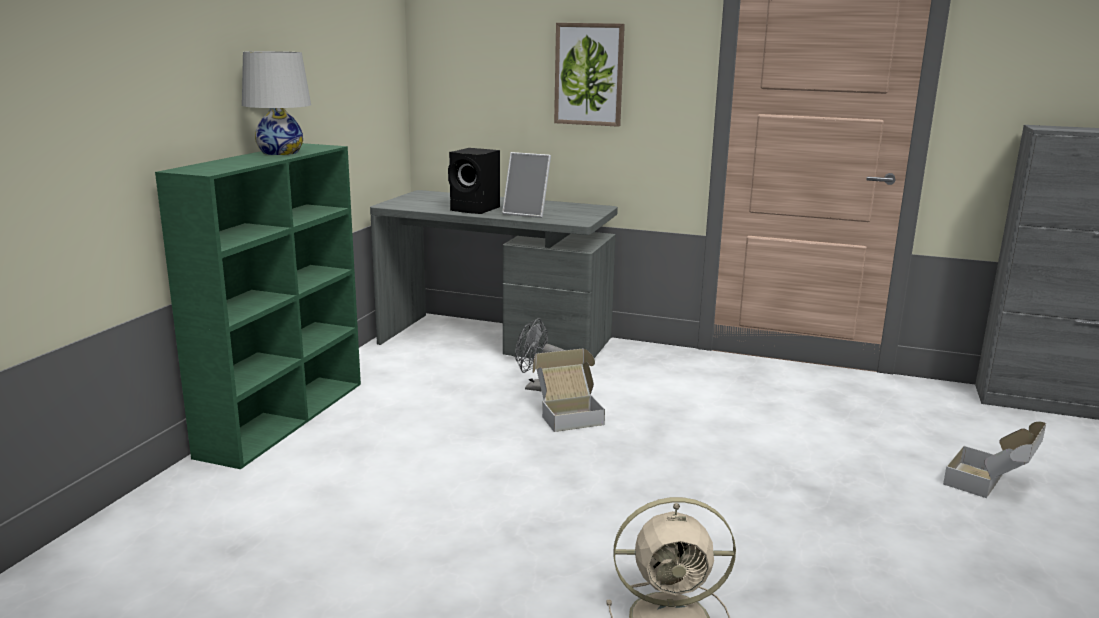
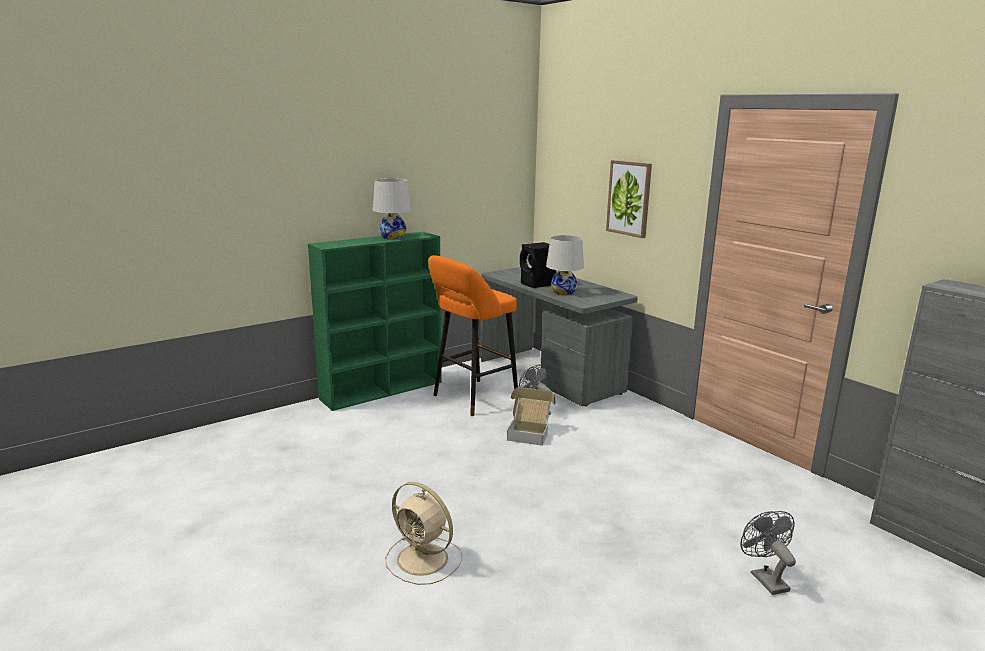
camera: 35 degrees right, 0 degrees up
(434, 394) = (471, 398): none -> orange stool
(527, 213) = (563, 292): picture frame -> white table lamp
(990, 485) = (765, 578): cardboard box -> grey fan

